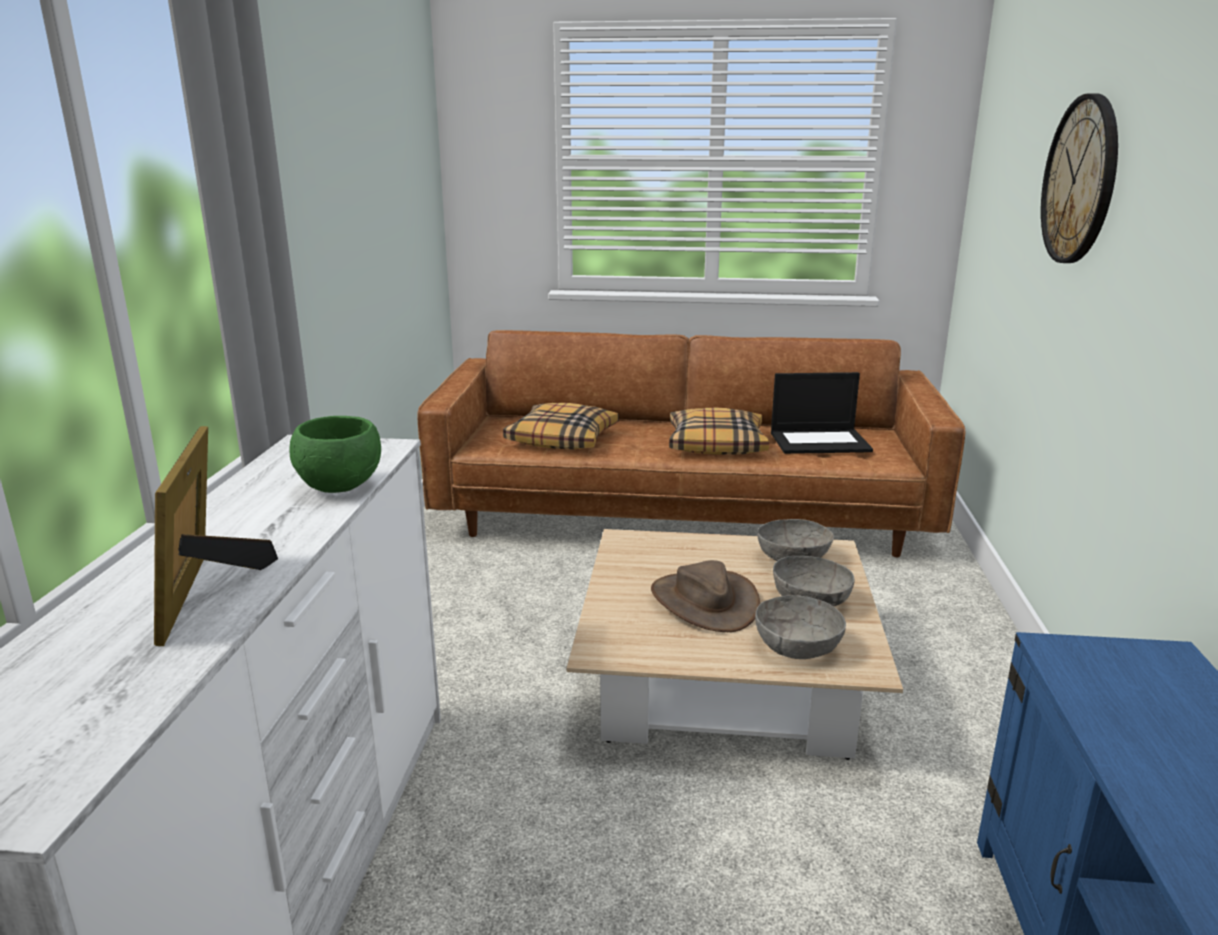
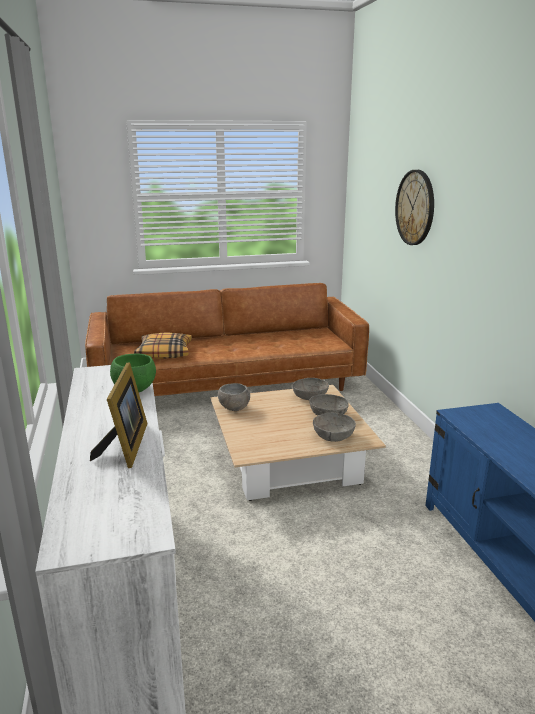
camera: 20 degrees left, 0 degrees up
(208, 592) = (126, 446): picture frame -> picture frame turned 150 degrees counterclockwise
(634, 557) = (235, 408): none -> grey bowl
(704, 602) = (280, 424): brown hat -> none
(716, 444) = (248, 346): pillow -> none
(820, 441) = (297, 338): laptop -> none

